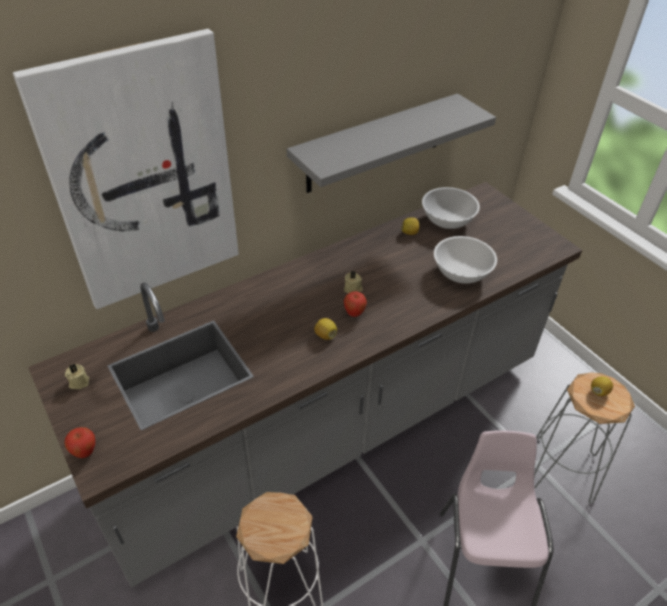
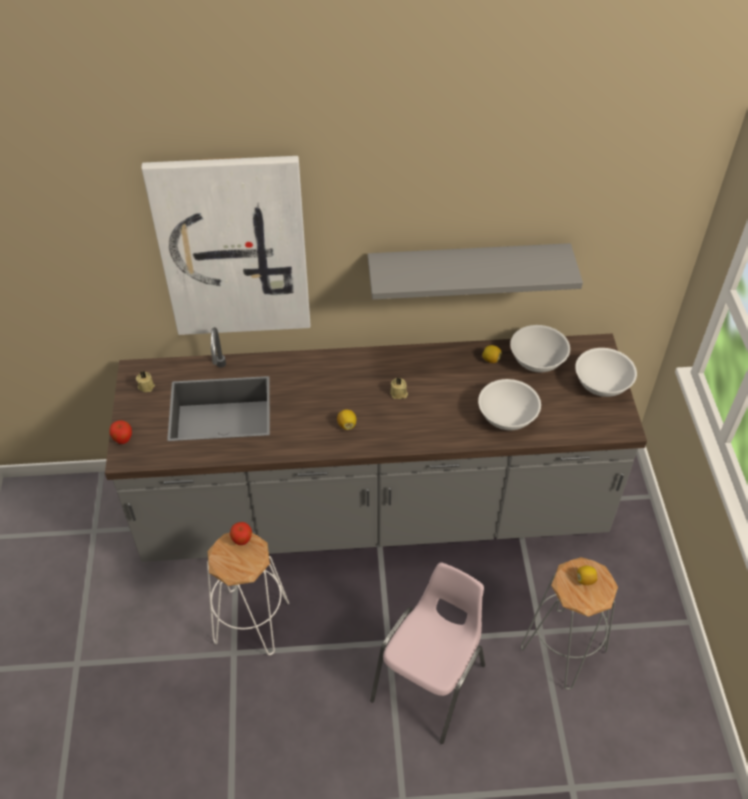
camera: 30 degrees right, 5 degrees up
(354, 313) = (384, 415): apple -> apple (242, 540)
(512, 220) = (602, 384): none -> white bowl

